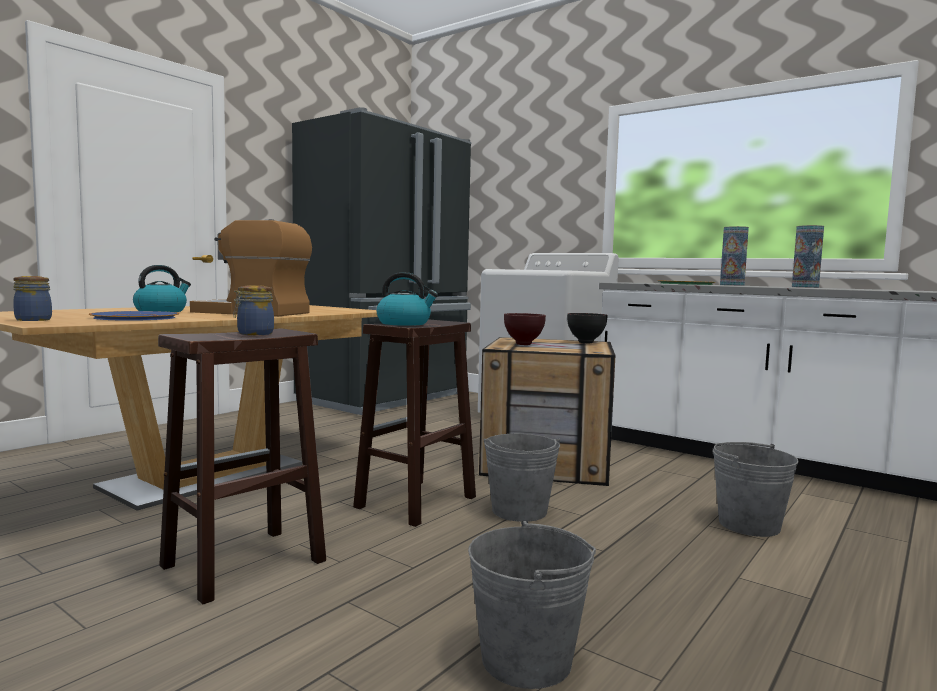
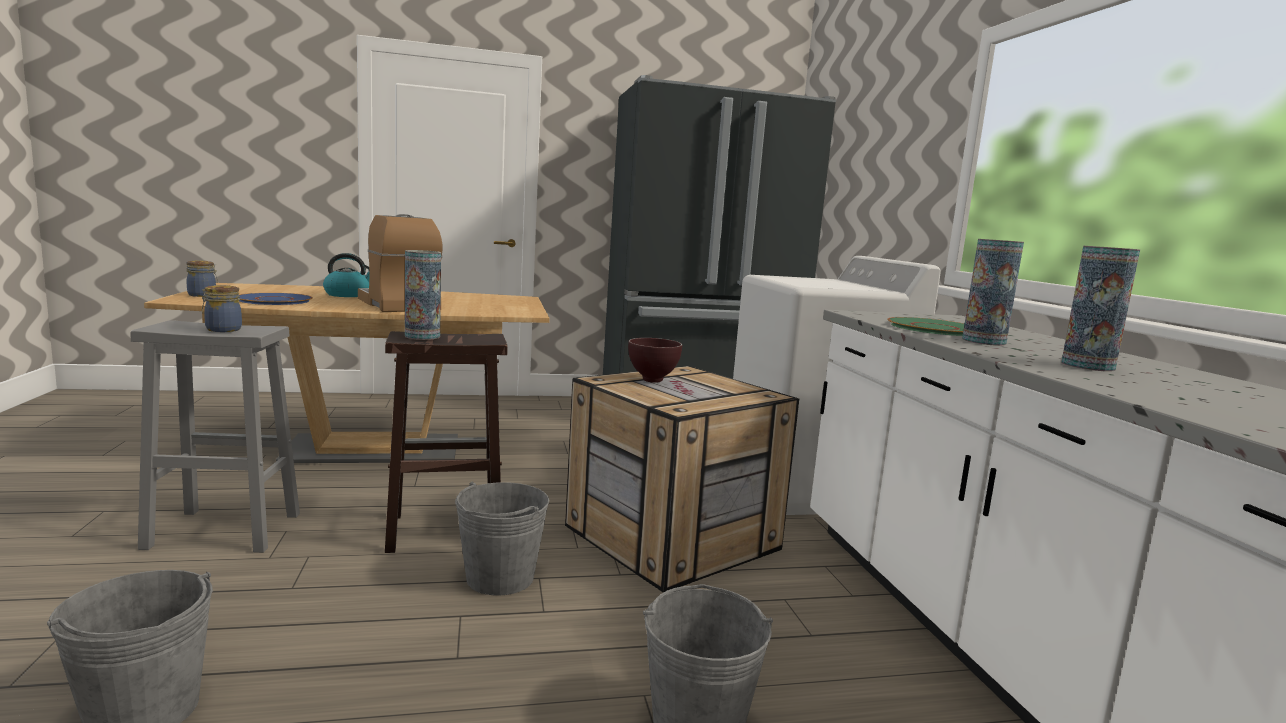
camera: 40 degrees right, 5 degrees up
(242, 564) = (221, 531): brown stool -> grey stool
(404, 323) = (422, 336): kettle -> vase
(585, 342) = (748, 393): black bowl -> none

